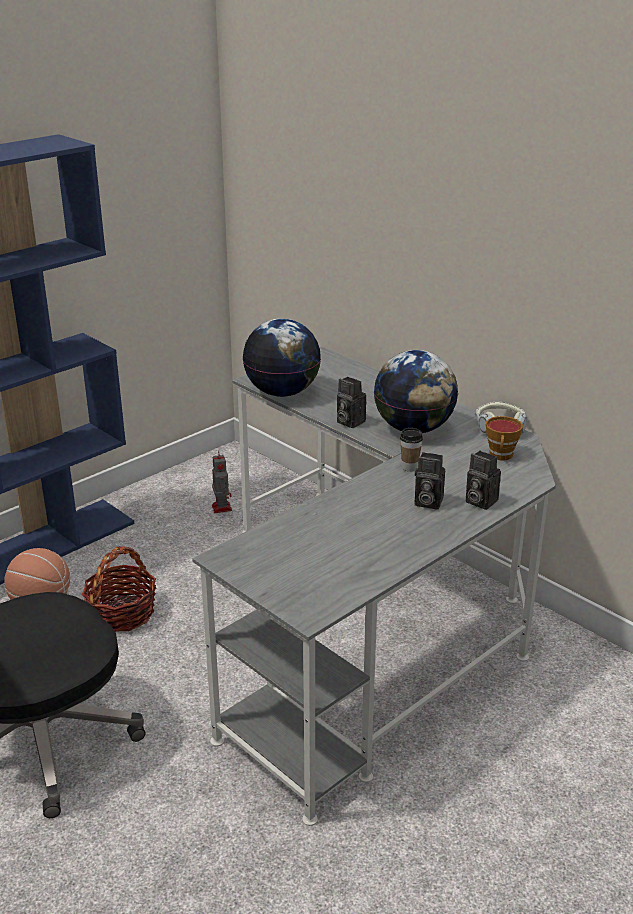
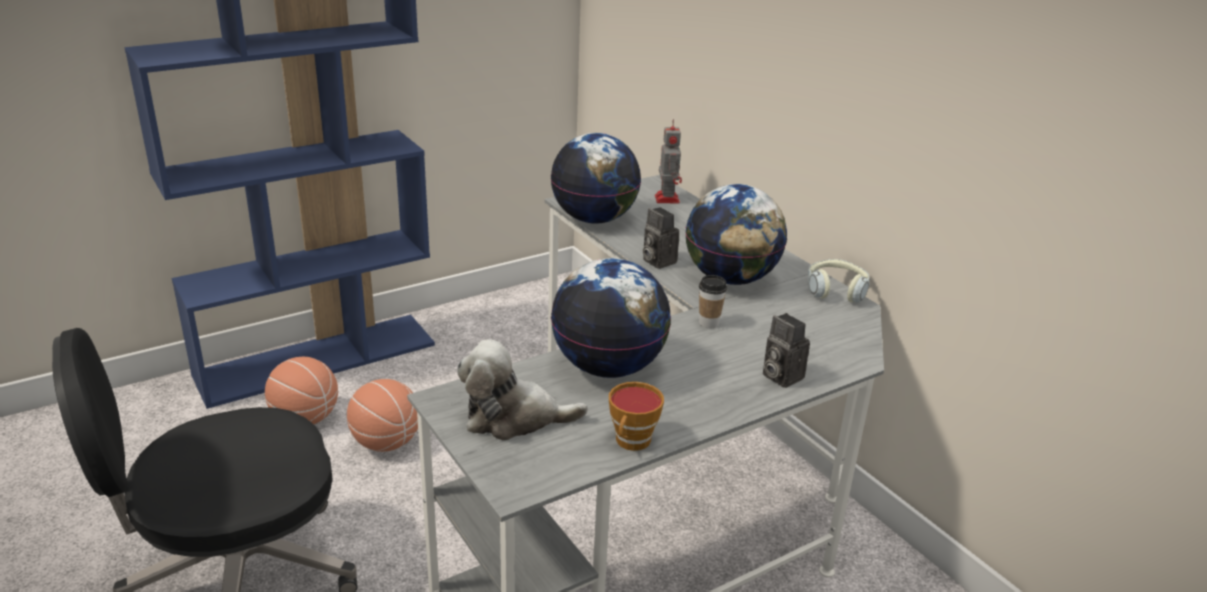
camera: 10 degrees right, 0 degrees up
(122, 613) = (386, 442): basket -> basketball
(221, 507) = (533, 341): toy robot -> toy robot (666, 198)
(286, 563) = (514, 418): none -> plush toy
(344, 513) = (608, 367): none -> globe
(426, 502) = (714, 368): camera -> none
(501, 456) = (826, 325): cup -> cup (632, 442)

